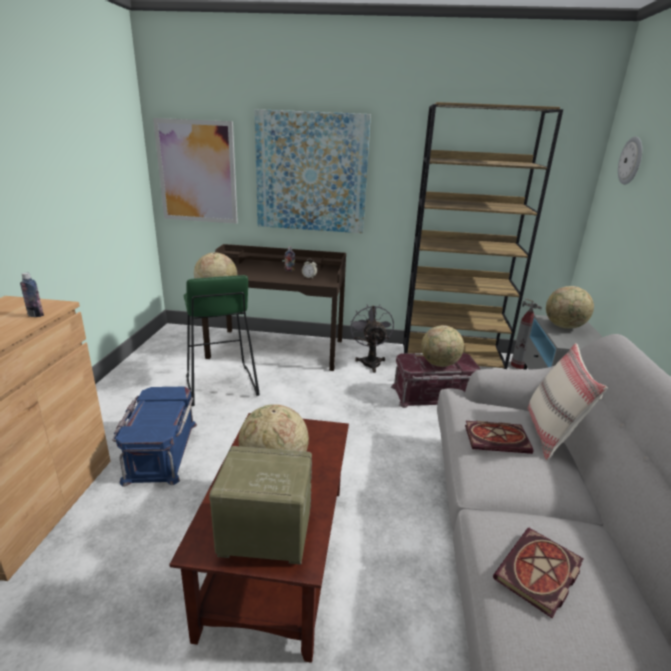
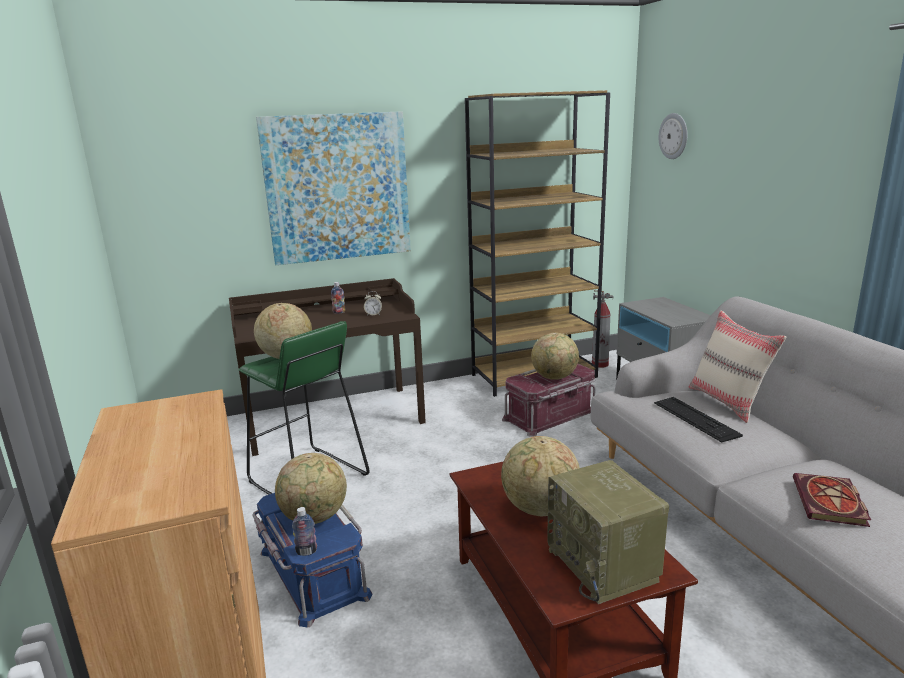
camera: 25 degrees left, 5 degrees down
(35, 315) = (199, 415): bottle -> bottle (306, 552)
(197, 172) = (178, 206): picture -> none
(263, 534) = (604, 565): radio -> radio turned 90 degrees counterclockwise
(370, 361) = (455, 401): grey fan -> none
(498, 439) = (695, 418): book -> keyboard
(564, 327) = (656, 307): globe -> globe (315, 518)

